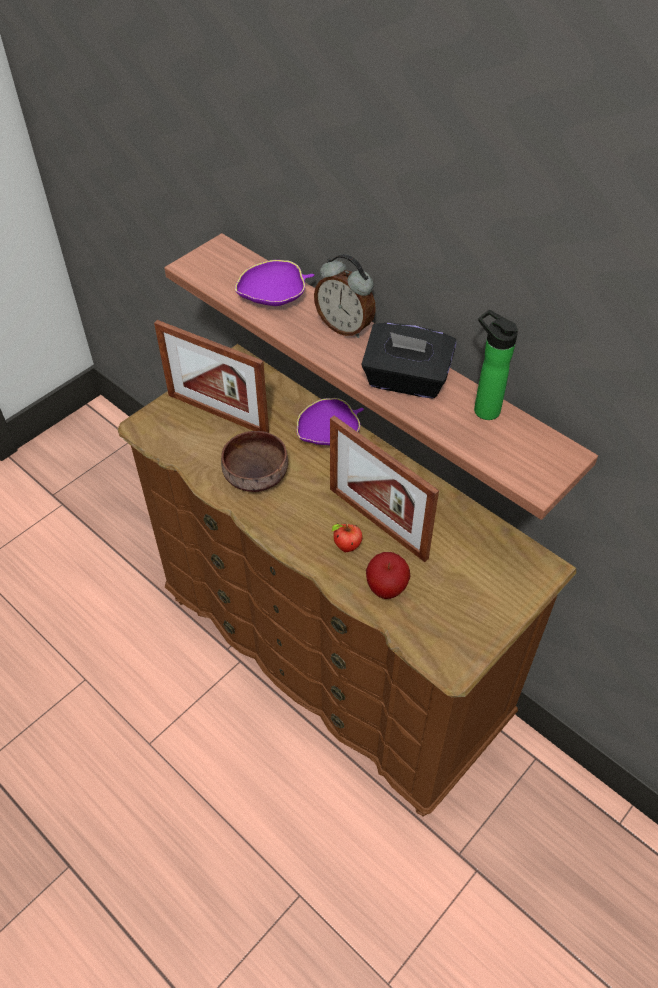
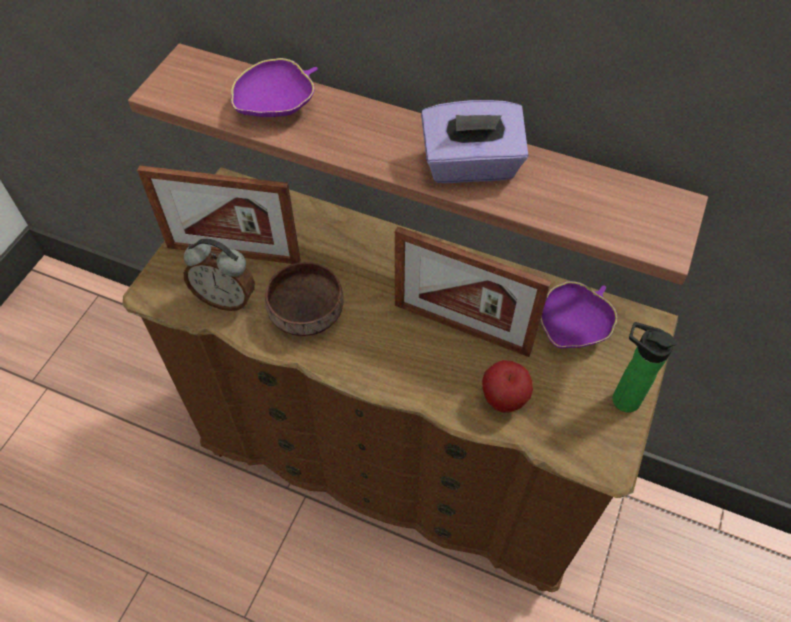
camera: 20 degrees left, 5 degrees up
(329, 433) = (367, 242): purple bowl -> purple bowl (574, 326)
(345, 327) = (374, 120): alarm clock -> alarm clock (226, 299)
(346, 547) = (441, 366): apple -> none
(406, 381) = (471, 166): black tissue box -> purple tissue box
(483, 408) = (568, 176): bottle -> bottle (621, 398)

